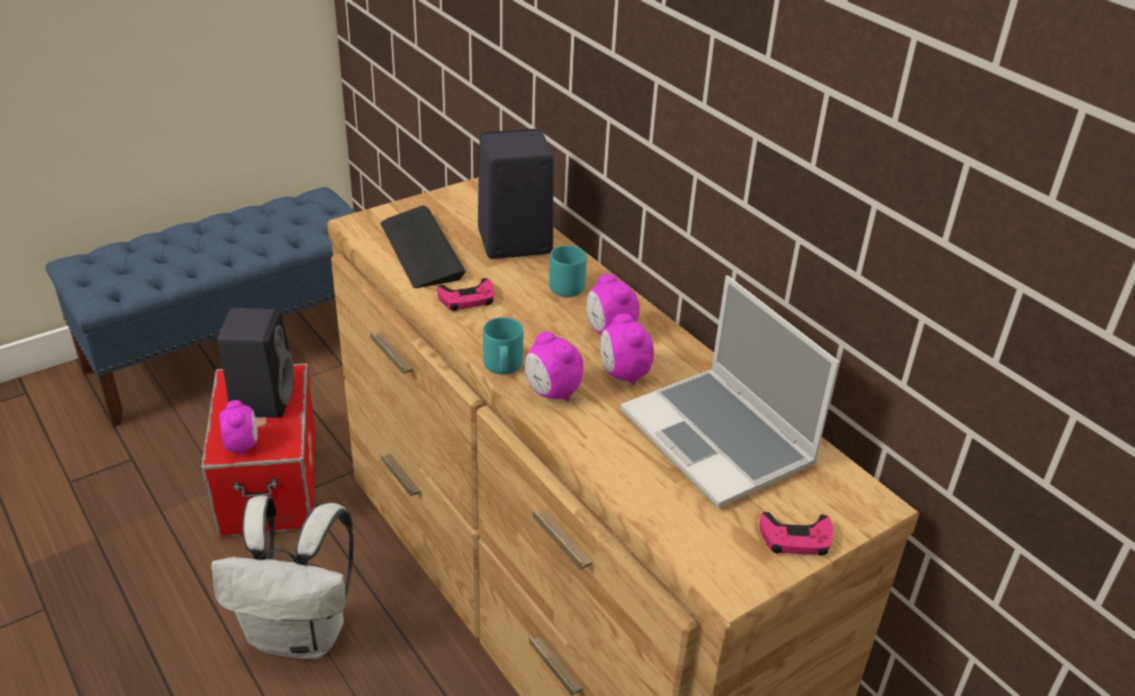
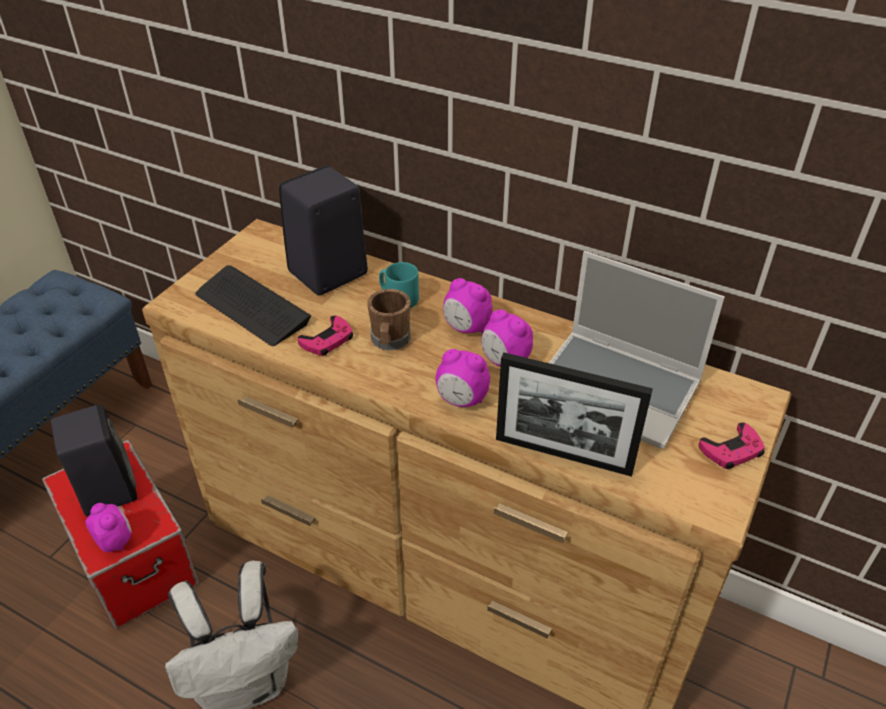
camera: 25 degrees left, 5 degrees up
(503, 366) = (404, 391): turquoise mug -> none
(525, 319) = (389, 341): none -> brown mug
(611, 475) = (563, 454): none -> picture frame

